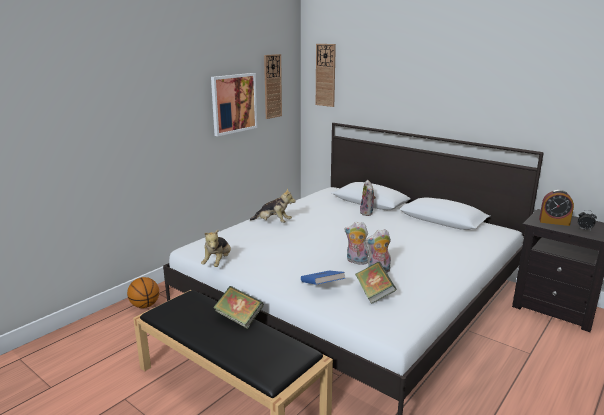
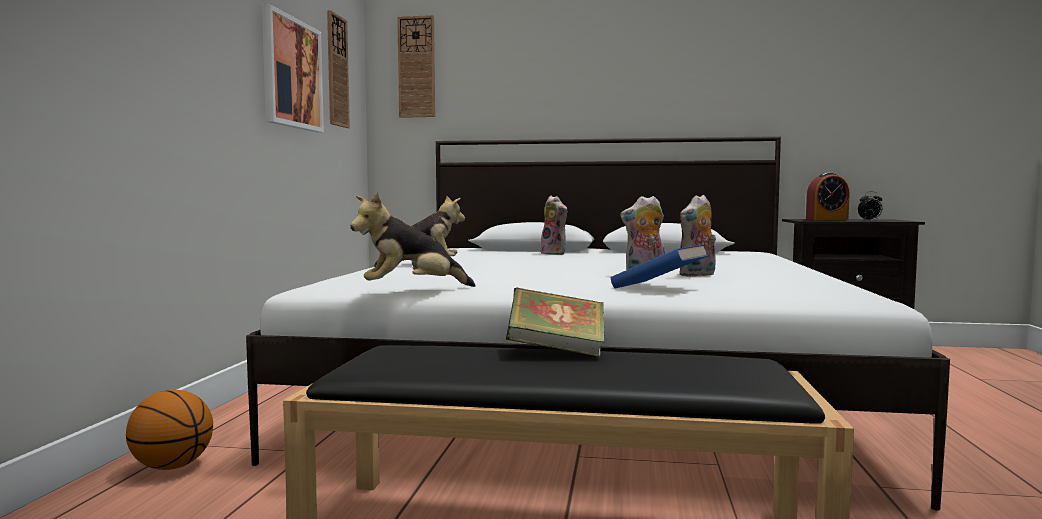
camera: 30 degrees left, 15 degrees down
(217, 262) = (411, 290): plush toy -> plush toy turned 90 degrees clockwise
(374, 293) = (748, 285): book -> none

